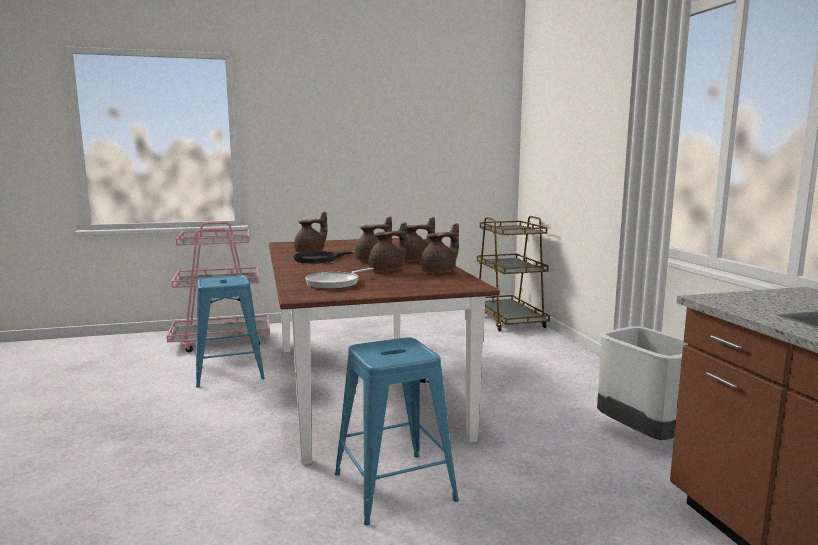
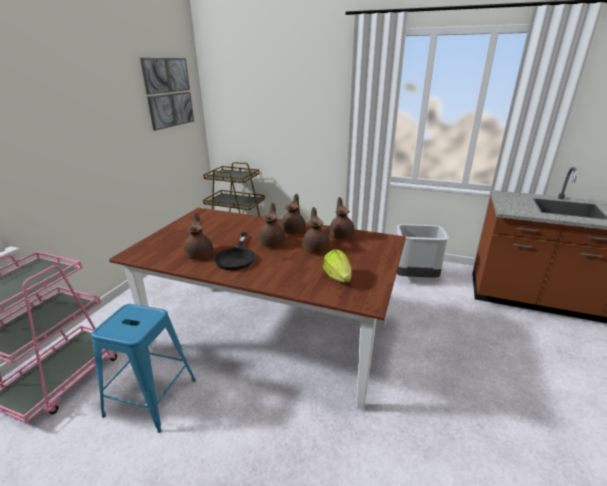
camera: 55 degrees left, 15 degrees up
(335, 283) = (338, 277): frying pan -> lettuce
(394, 486) = (415, 378): blue stool -> none
(461, 123) = (168, 93): none -> picture

